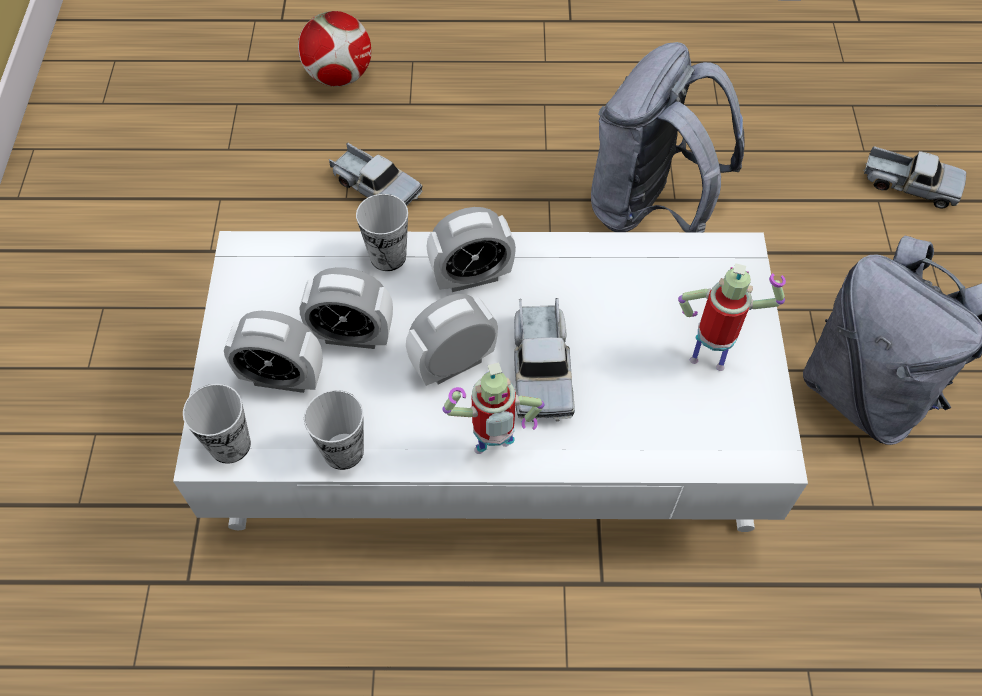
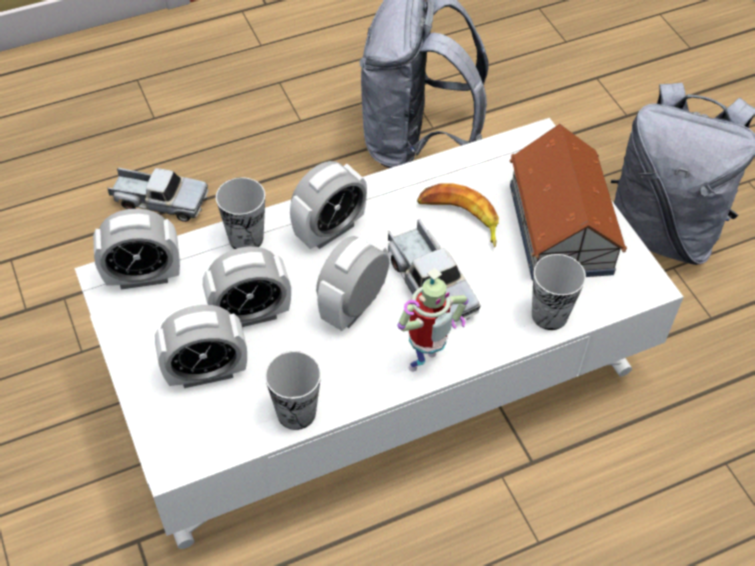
camera: 25 degrees left, 5 degrees down
(230, 445) = (190, 446): cup -> cup (549, 315)
(275, 261) = (143, 276): none -> alarm clock
(339, 77) = (73, 113): football -> none
(609, 310) = (460, 218): none -> banana
(709, 359) = (559, 229): toy robot -> toy house
(909, 184) = (614, 57): toy truck -> none

